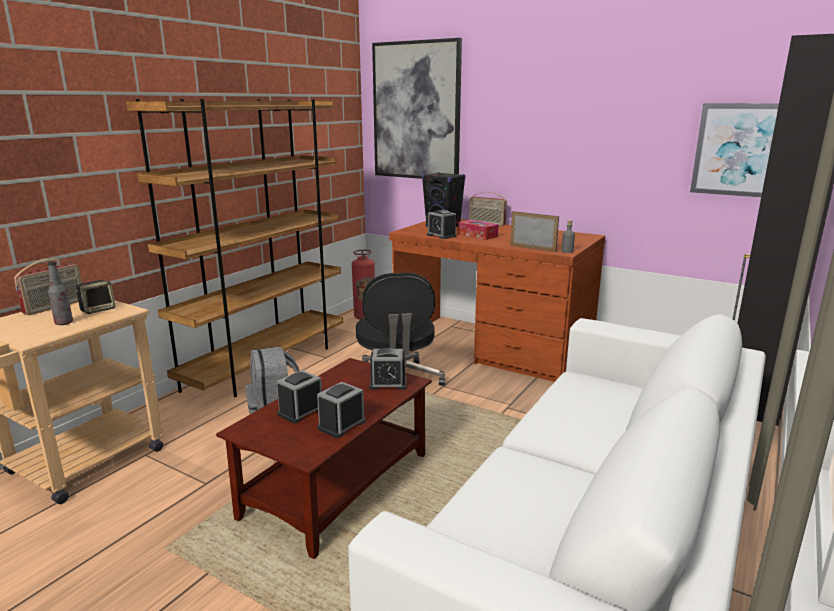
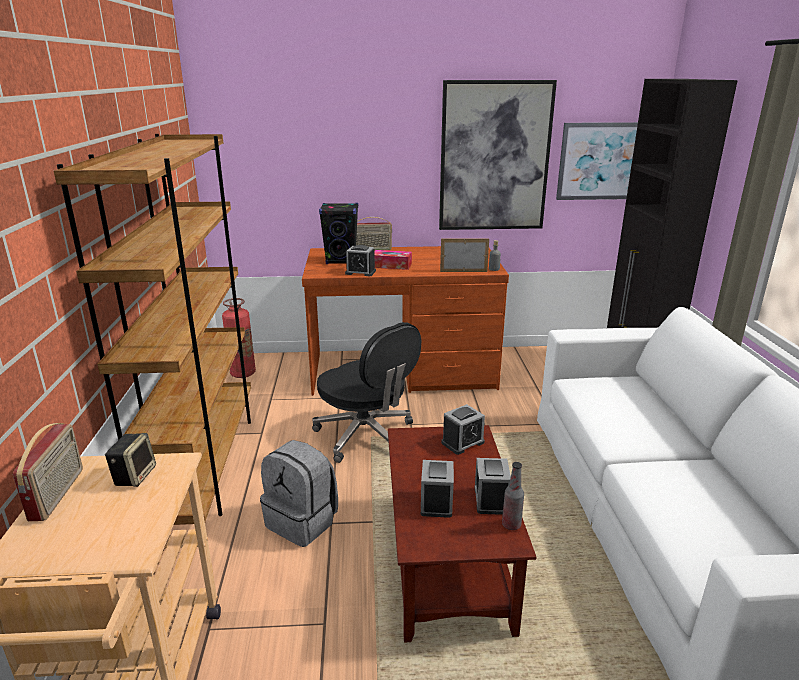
camera: 35 degrees left, 5 degrees up
(64, 323) = (128, 511): bottle -> bottle (511, 525)
(416, 111) = (270, 134): picture -> picture (494, 157)

